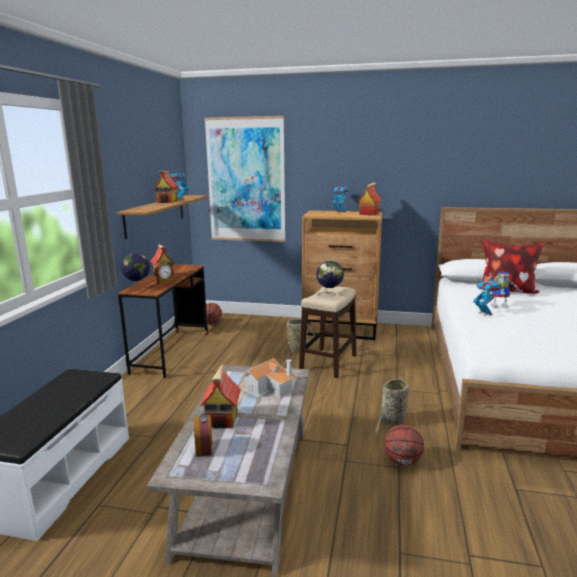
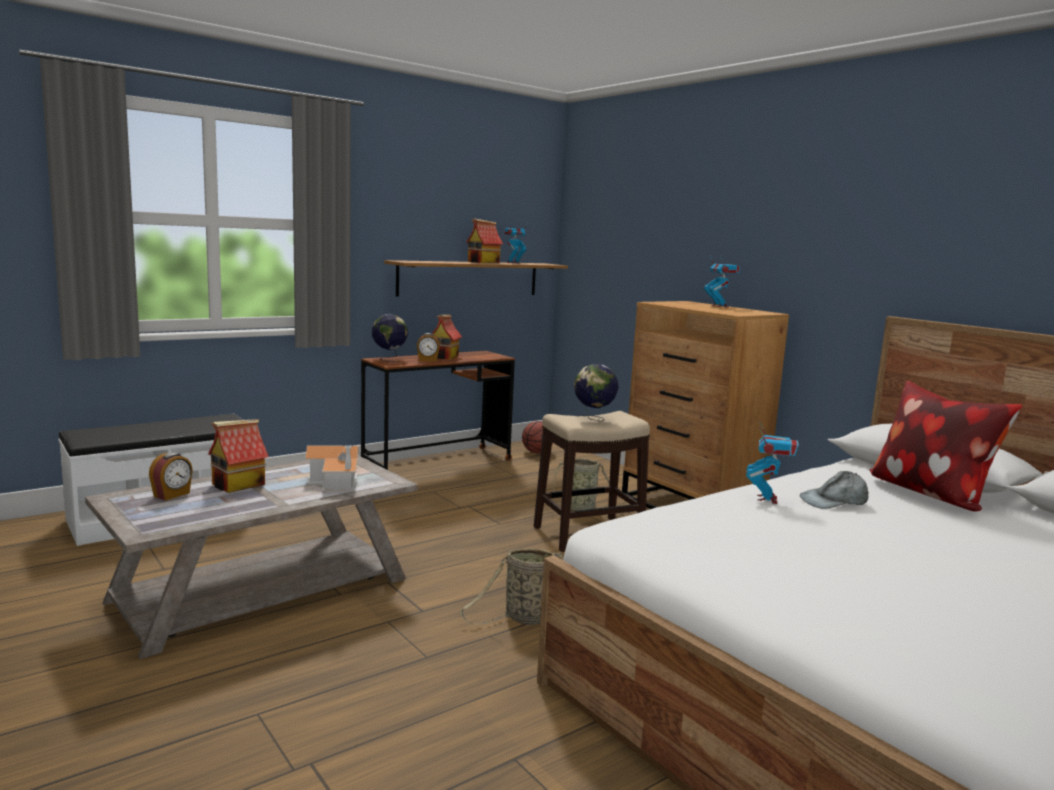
camera: 40 degrees right, 5 degrees down
(246, 180) = (619, 248): picture -> none
(369, 213) = (749, 312): toy house -> none
(403, 461) = (446, 655): basketball -> none
(500, 305) = (834, 501): toy robot -> grey cap

